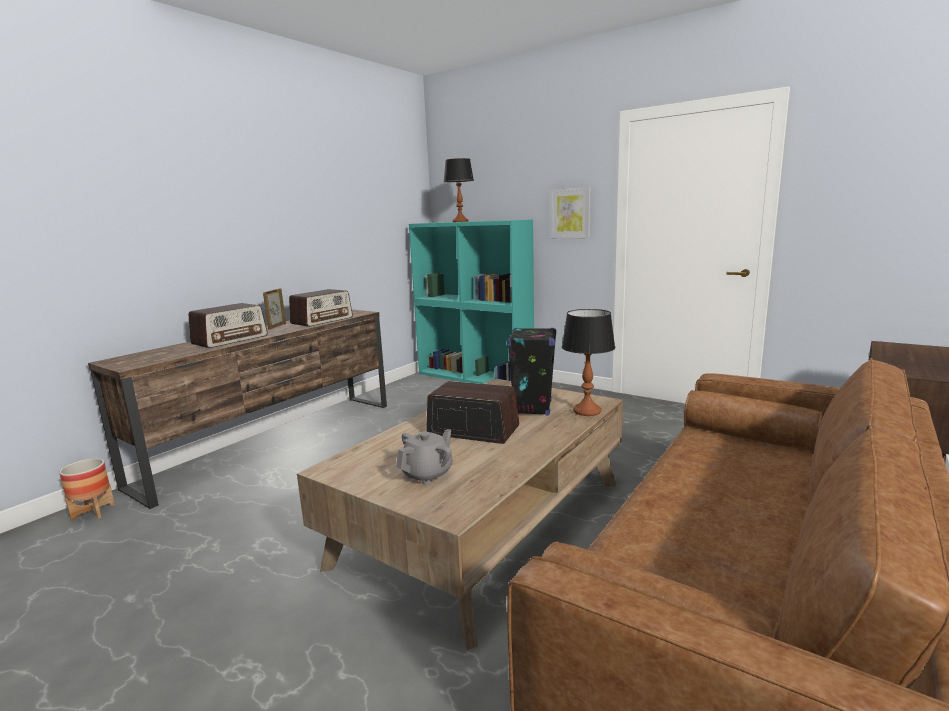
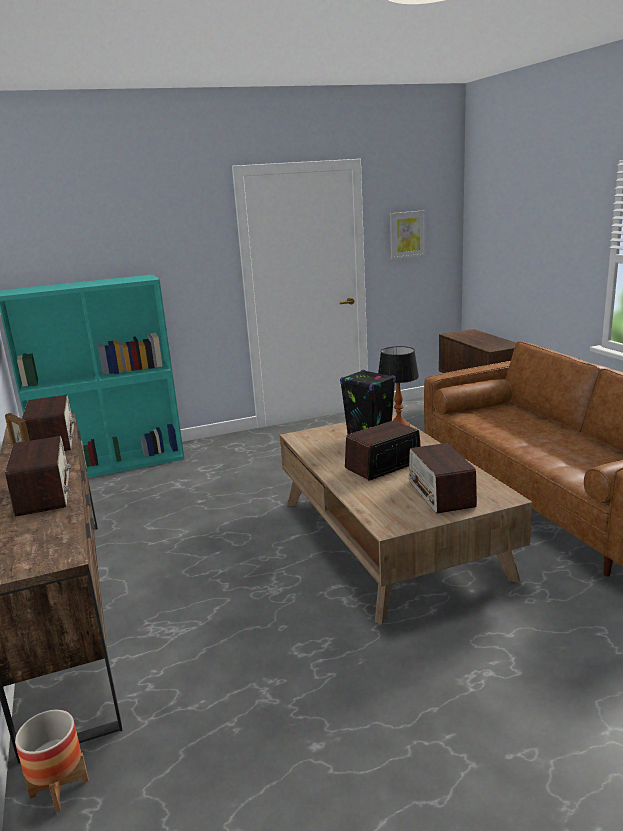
camera: 55 degrees left, 5 degrees up
(427, 474) = (441, 494): grey teapot -> radio
(460, 221) = (74, 286): table lamp -> none
(570, 213) = (193, 264): picture -> picture (407, 234)

